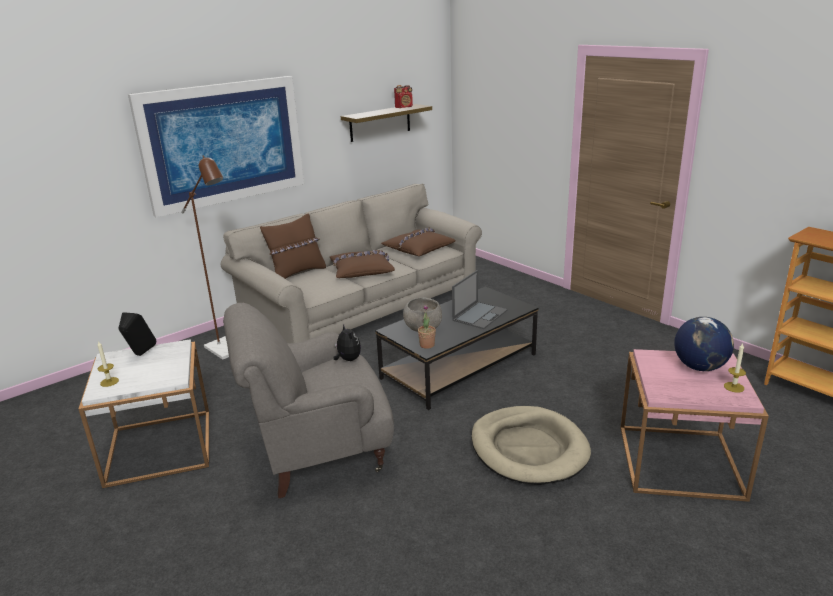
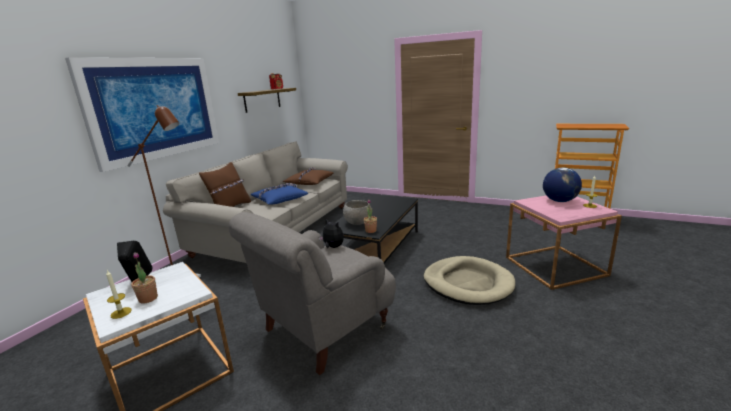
camera: 25 degrees left, 5 degrees down
(137, 373) = (148, 298): none -> potted plant
(361, 270) = (279, 199): brown pillow -> blue pillow
(480, 315) = (387, 208): laptop -> none

